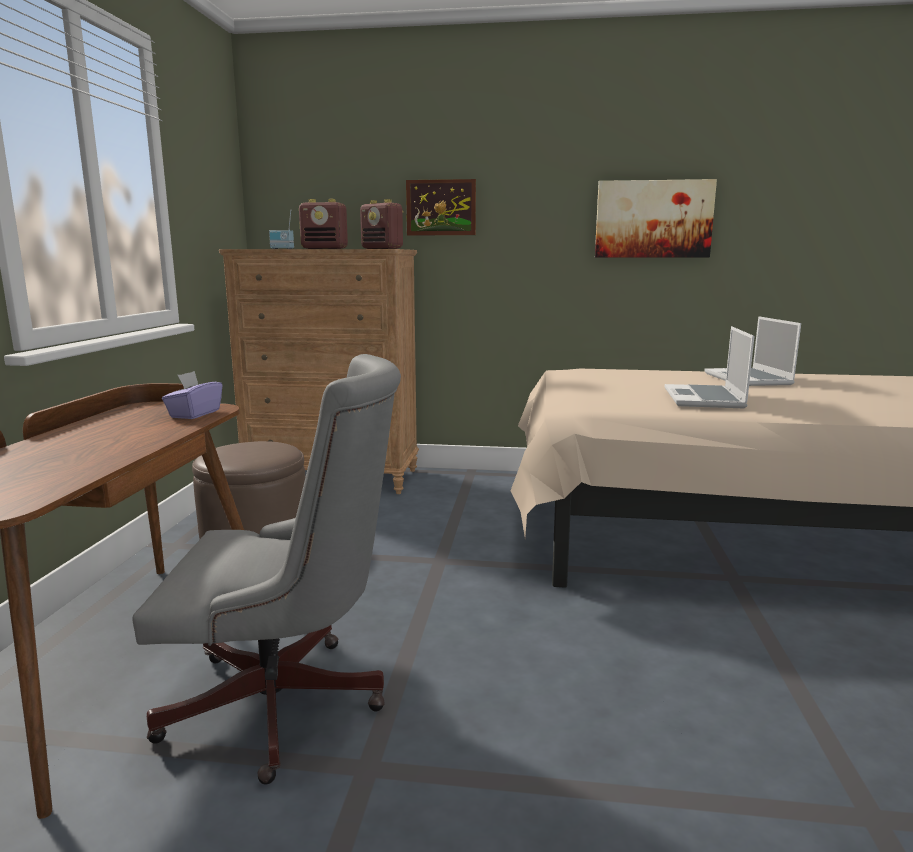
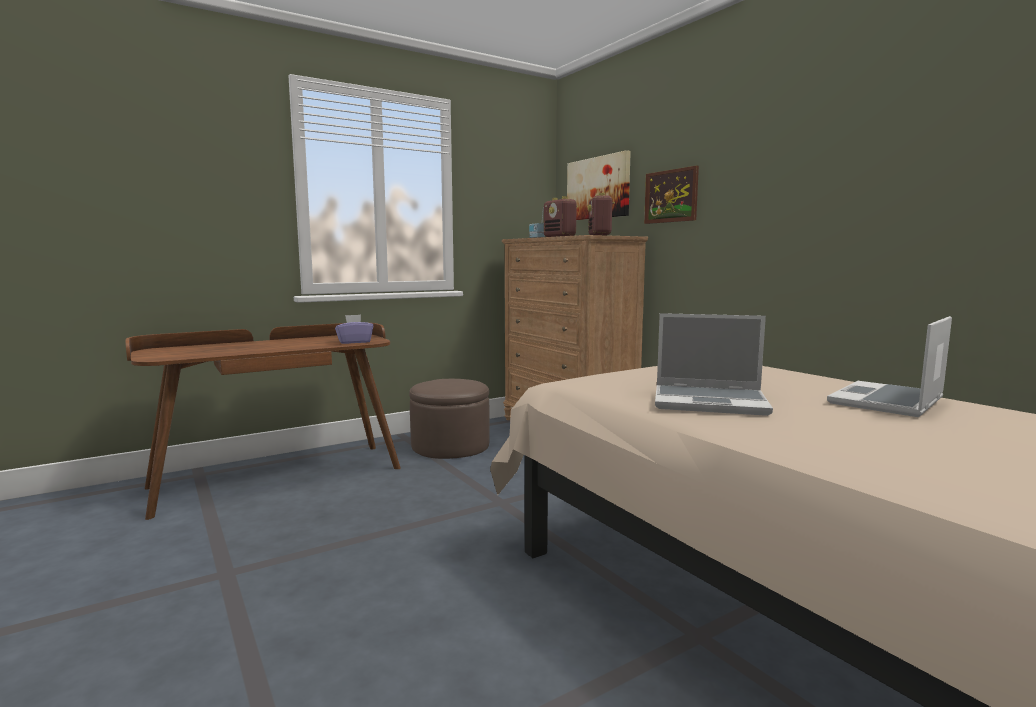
camera: 50 degrees right, 5 degrees down
(288, 705) = (270, 529): grey office chair -> none
(653, 219) = (878, 189): picture -> picture (598, 188)
(705, 399) = (711, 402): laptop -> laptop turned 135 degrees counterclockwise

